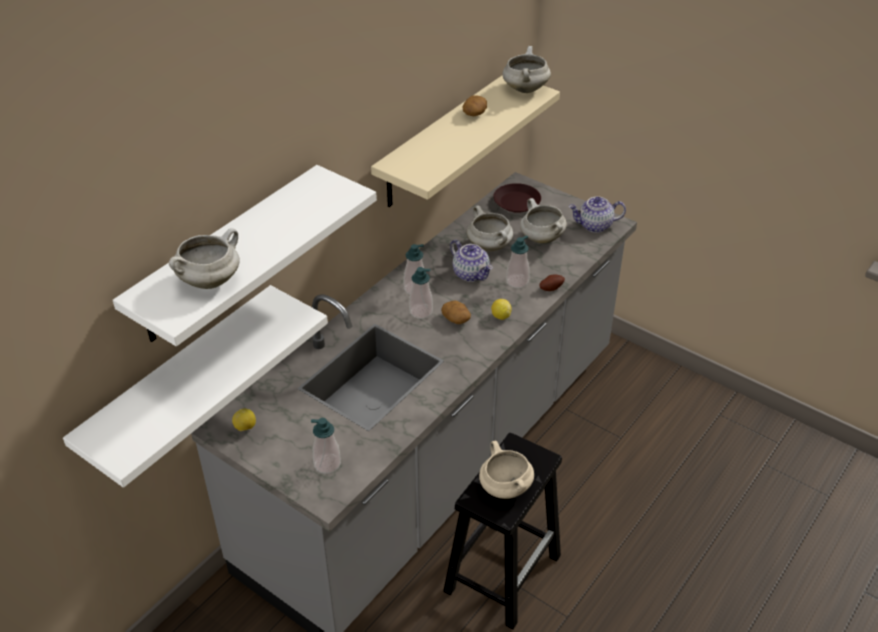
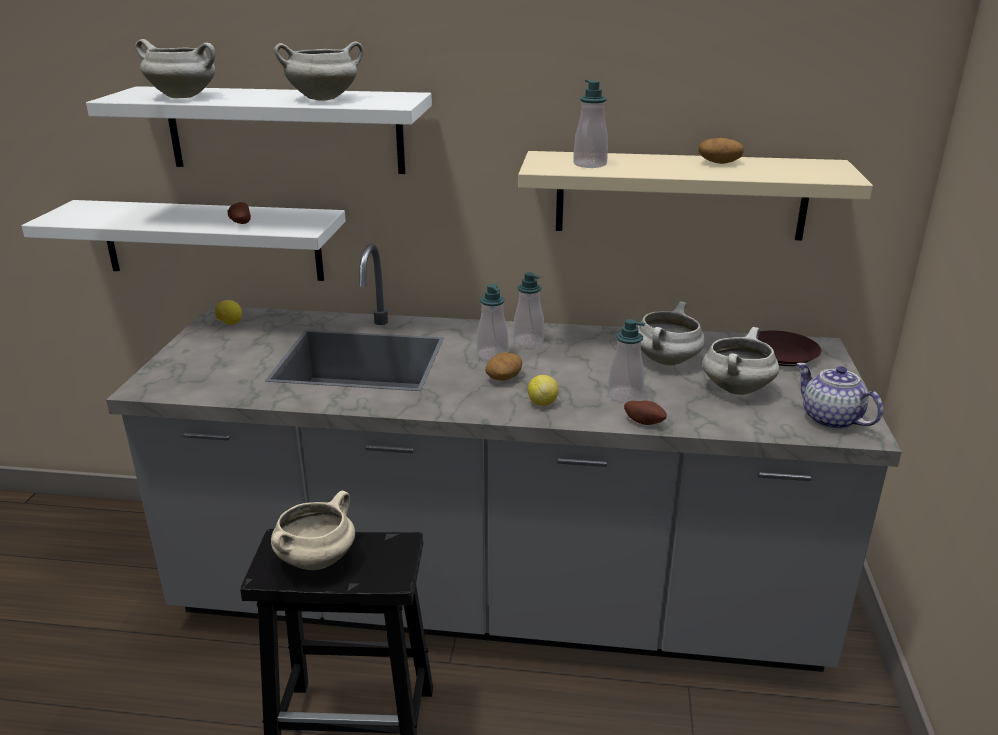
camera: 60 degrees right, 15 degrees down
(254, 346) = (240, 223): none -> potato
(327, 464) = (198, 374): soap dispenser -> soap dispenser (590, 164)
(471, 274) = (598, 364): teapot -> none
(525, 89) = (831, 171): white cooking pot -> white cooking pot (324, 98)

